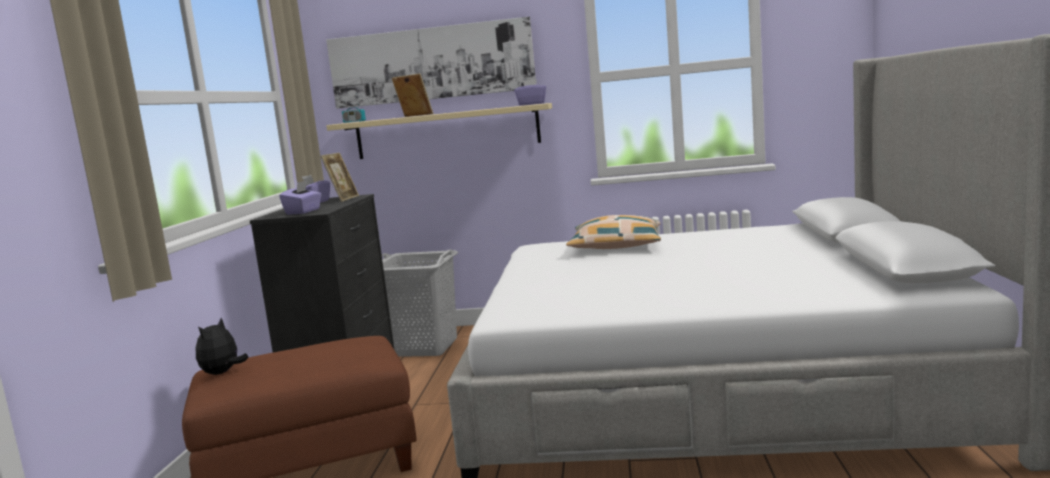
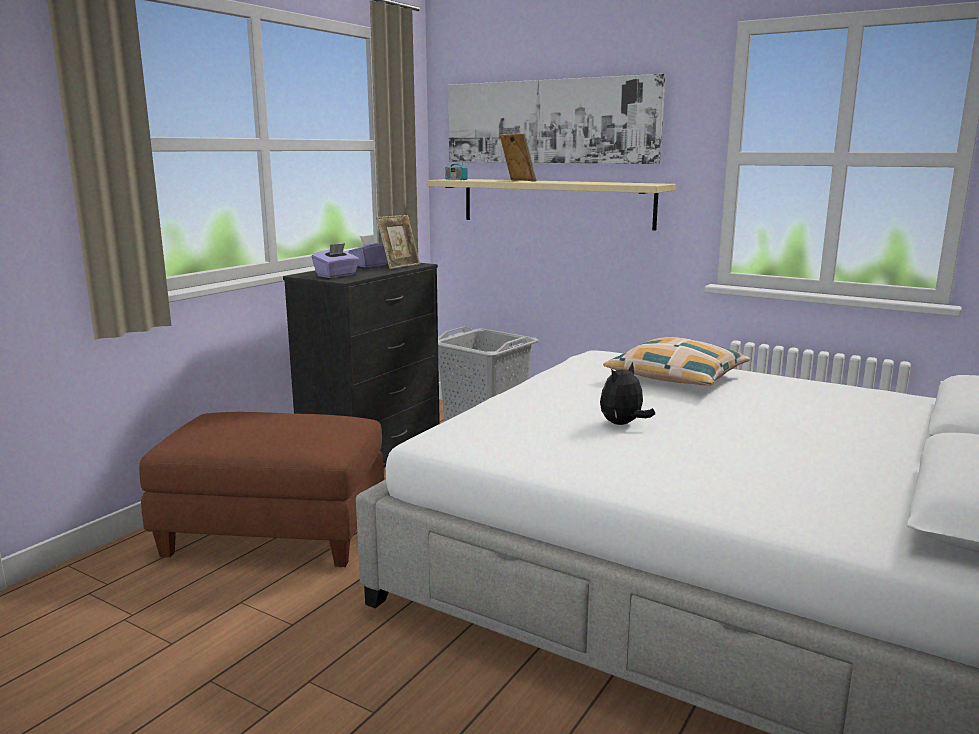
camera: 25 degrees right, 5 degrees up
(222, 373) = (205, 423): plush toy -> plush toy (623, 424)
(531, 104) = (644, 183): purple tissue box -> none

